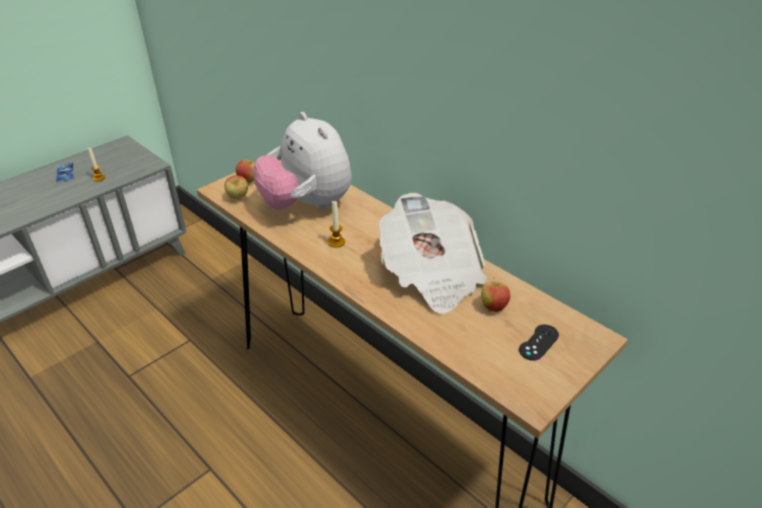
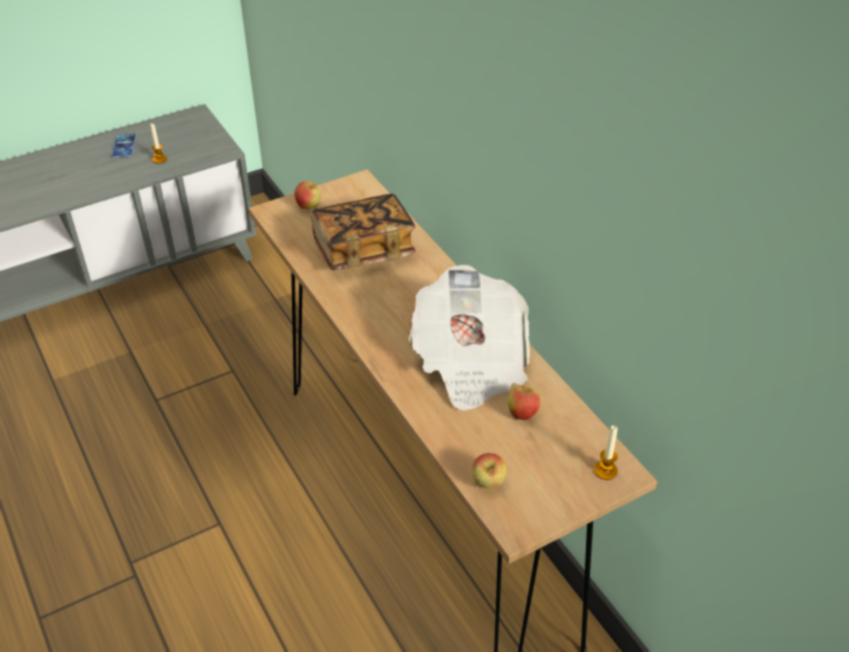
camera: 15 degrees right, 5 degrees up
(238, 198) = (290, 227): apple -> apple (488, 483)
(306, 205) = (363, 249): plush toy -> book
(336, 242) = (380, 302): candle -> candle (605, 470)
(538, 342) = (553, 464): black game controller -> none

